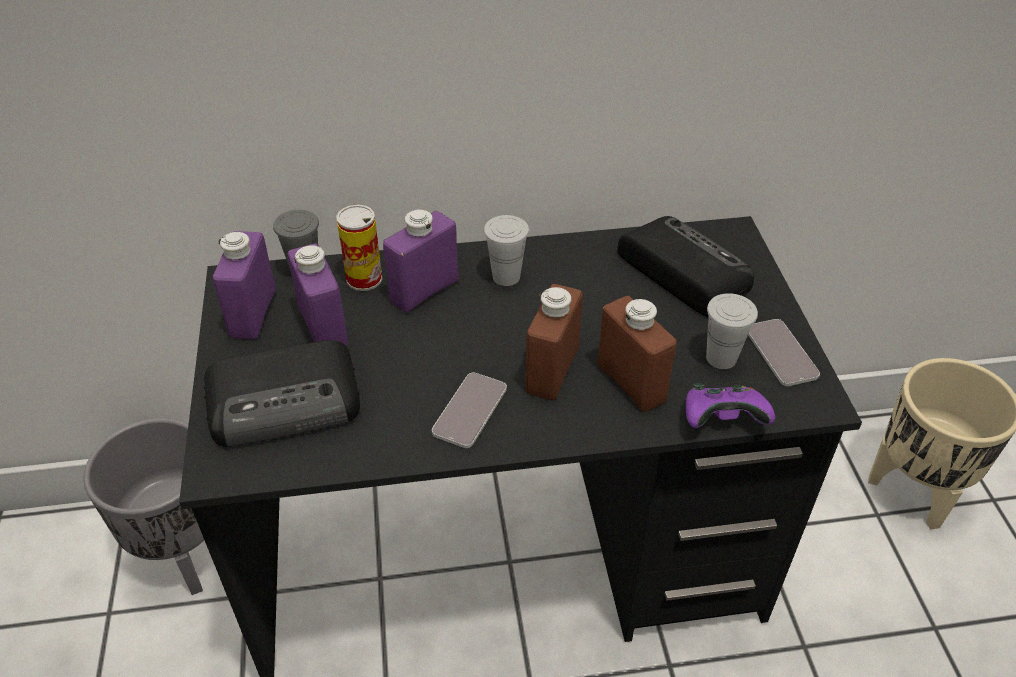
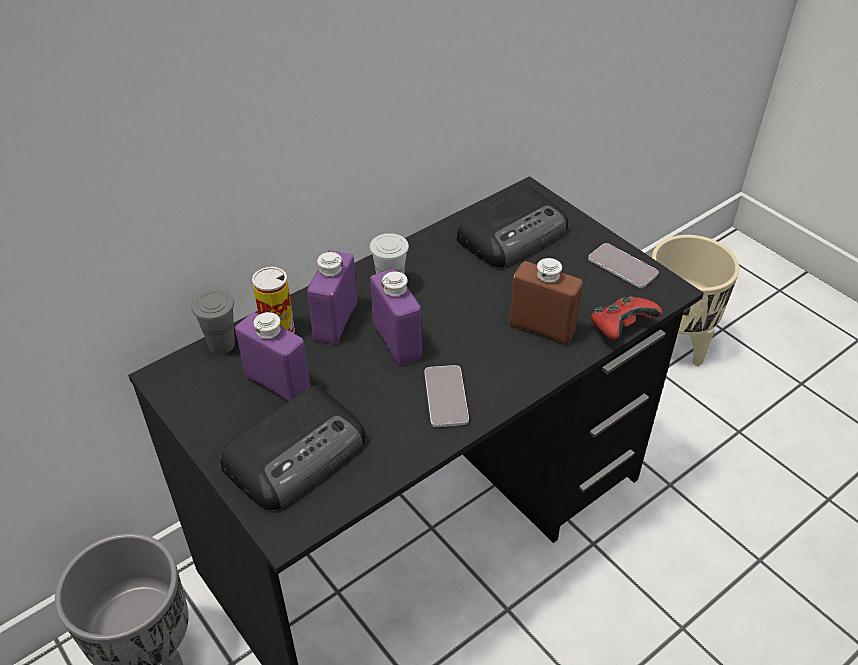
camera: 30 degrees left, 0 degrees up
(253, 314) = (207, 397): purple bottle -> purple bottle (397, 341)
(552, 370) = (481, 342): brown bottle -> none
(682, 271) = (514, 233): radio -> radio turned 120 degrees clockwise
(721, 358) = (587, 286): white cup -> none
(722, 420) = (620, 328): purple game controller -> red game controller

